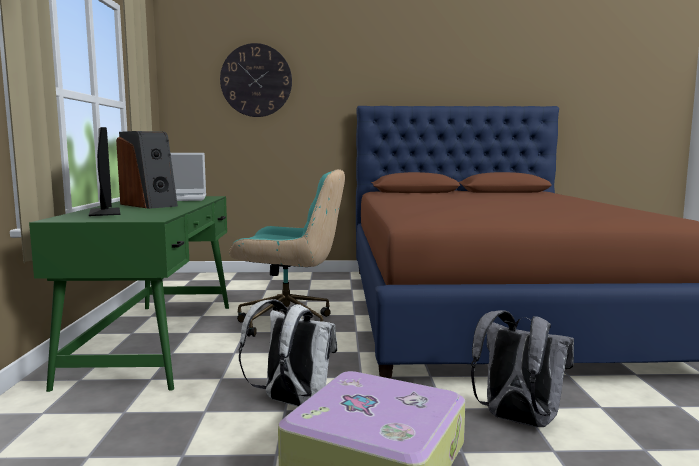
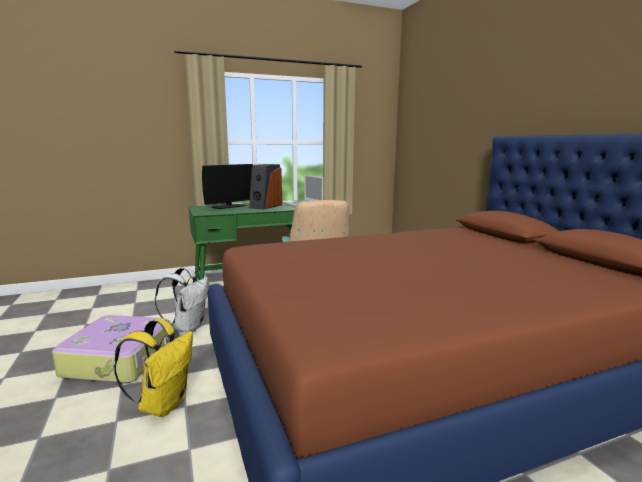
camera: 70 degrees right, 5 degrees up
(256, 80) = (440, 115): wall clock -> none
(517, 420) = (163, 404): grey backpack -> yellow backpack

